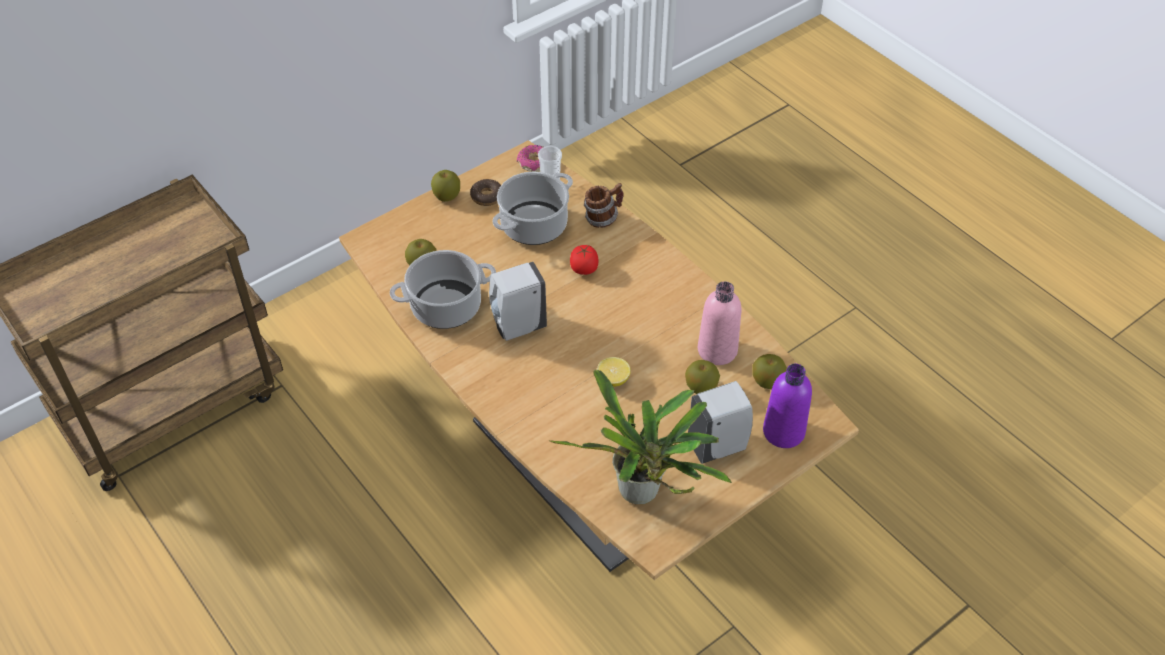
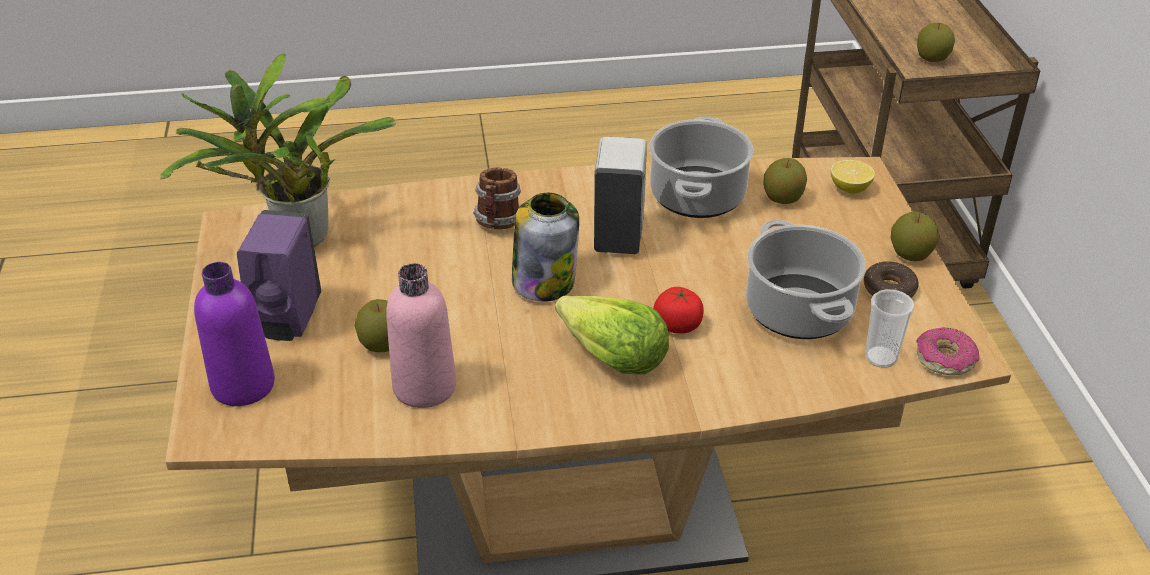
camera: 120 degrees right, 10 degrees down
(588, 342) = (544, 281): none -> jar
(603, 218) = (770, 383): mug -> mug (498, 223)
(613, 380) = (467, 278): lemon -> lemon (849, 188)
(631, 285) = (611, 357): none -> lettuce
(719, 446) = (288, 321): white soap dispenser -> purple soap dispenser
(767, 381) = (329, 410): apple -> apple (932, 59)

